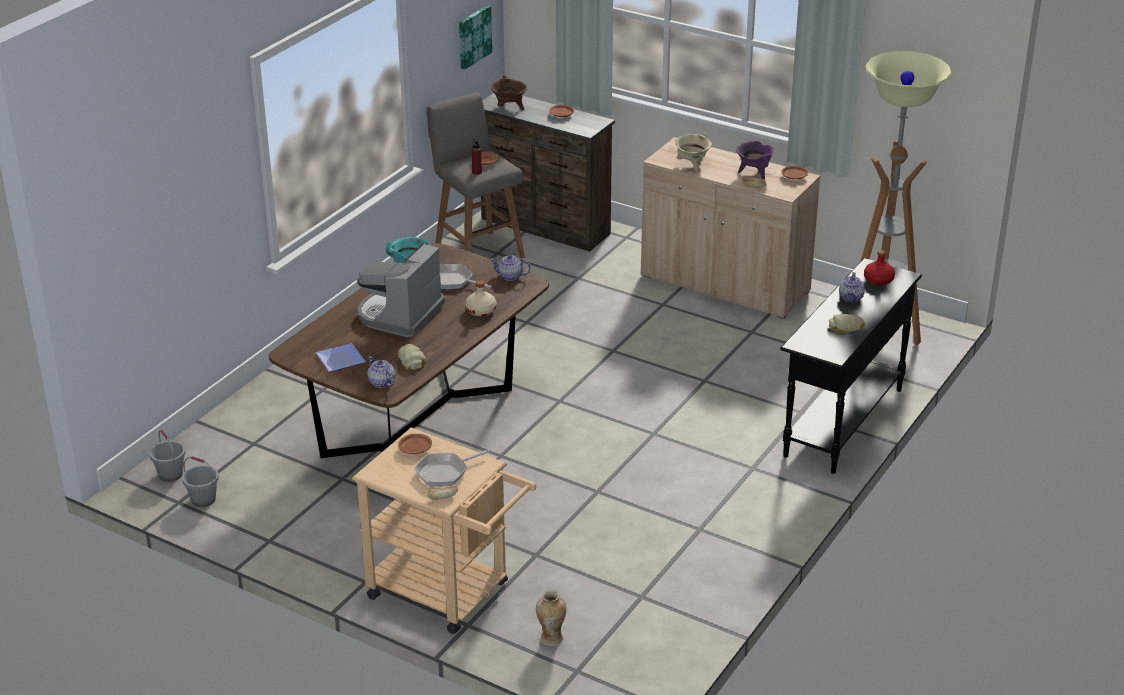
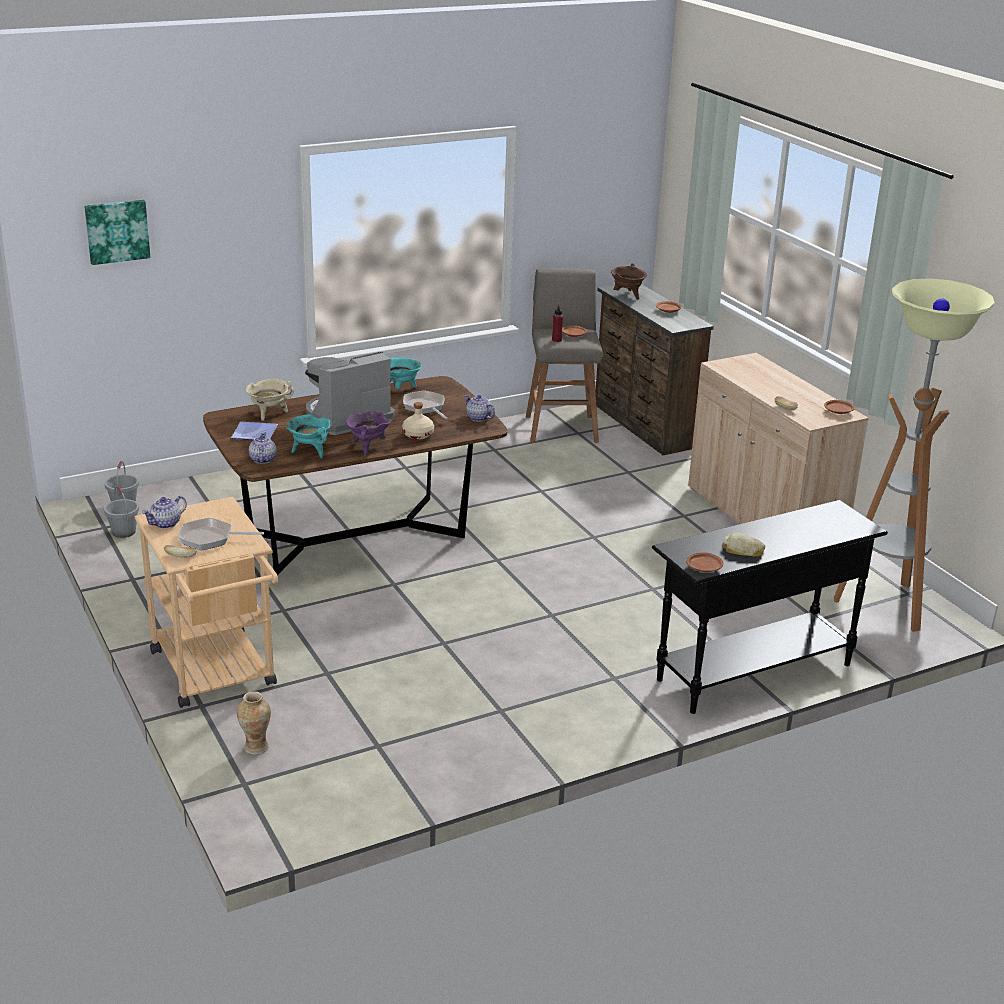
camera: 30 degrees right, 5 degrees down
(412, 360) = (310, 452): bread -> turquoise cooking pot
(415, 449) = (212, 513): brown plate -> brown plate (704, 568)
(473, 36) = (611, 218): picture -> picture (117, 231)
(692, 166) = (744, 377): beige cooking pot -> beige cooking pot (269, 414)
(754, 173) = (799, 398): purple cooking pot -> purple cooking pot (367, 447)
(851, 298) = (781, 528): teapot -> teapot (166, 524)
(878, 280) = (830, 522): red bottle -> none

